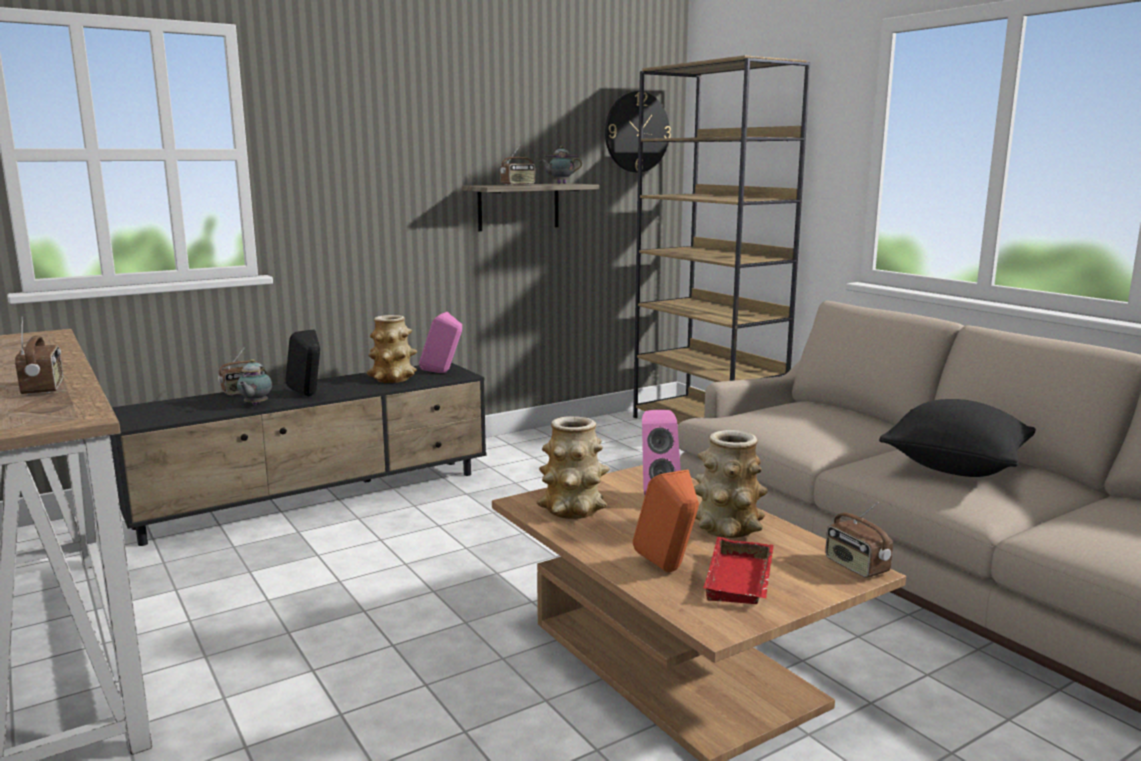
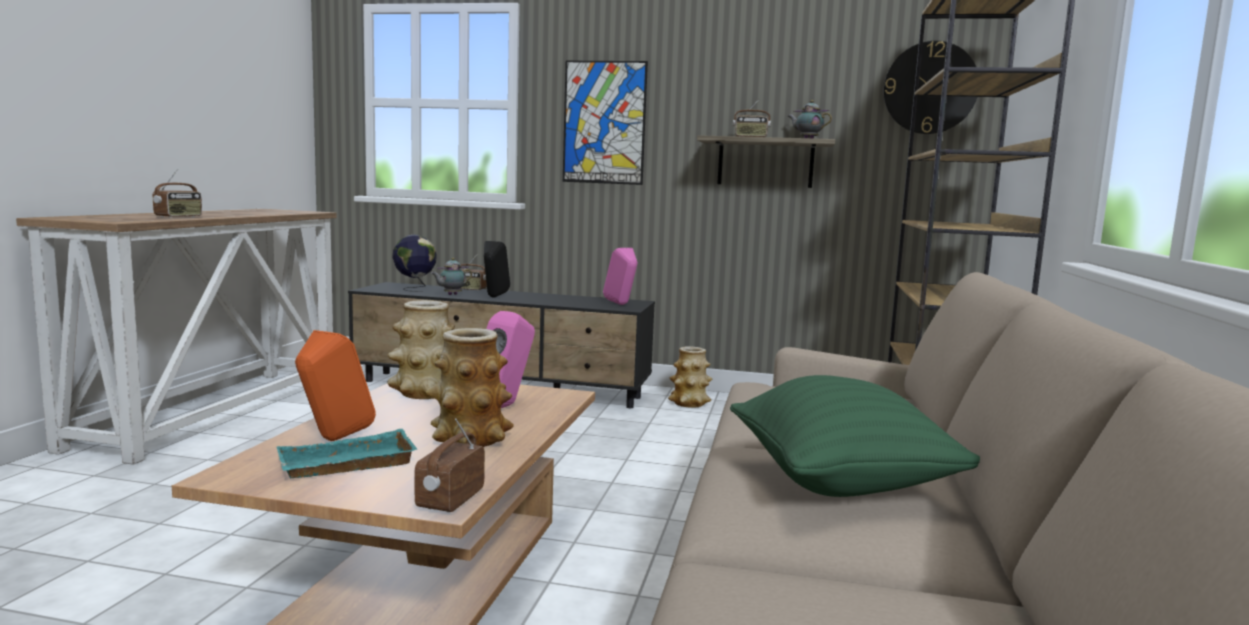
camera: 45 degrees right, 5 degrees down
(183, 408) = (414, 289): none -> globe
(358, 173) = (604, 122): none -> picture
(393, 379) = (576, 301): vase -> vase (689, 403)
(742, 580) = (346, 465): red tray -> turquoise tray
(955, 467) = (840, 483): black pillow -> green pillow

